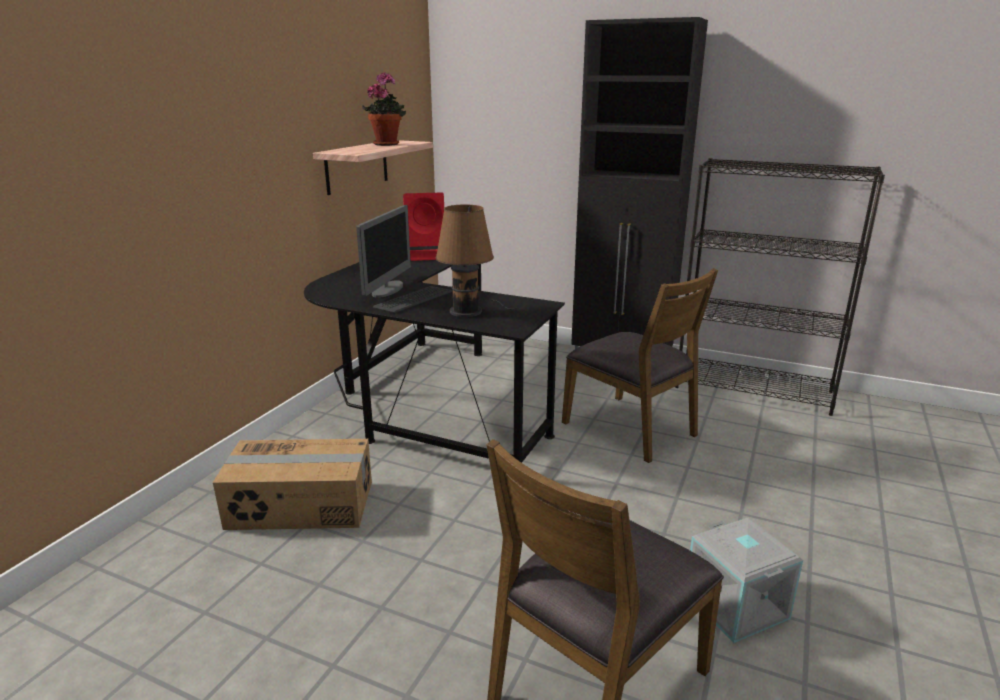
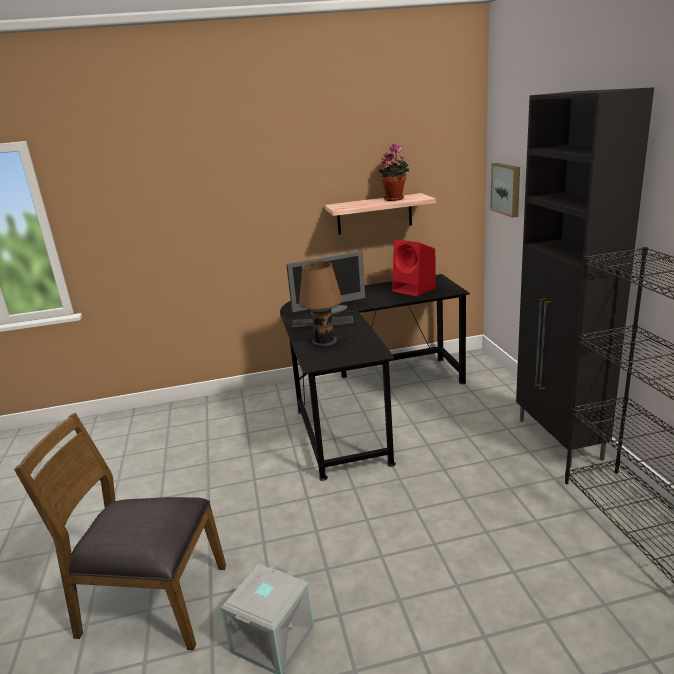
camera: 55 degrees right, 0 degrees up
(301, 505) = (219, 429): cardboard box -> none
(480, 132) = (507, 189): none -> picture
(631, 428) = (455, 491): brown chair -> none

